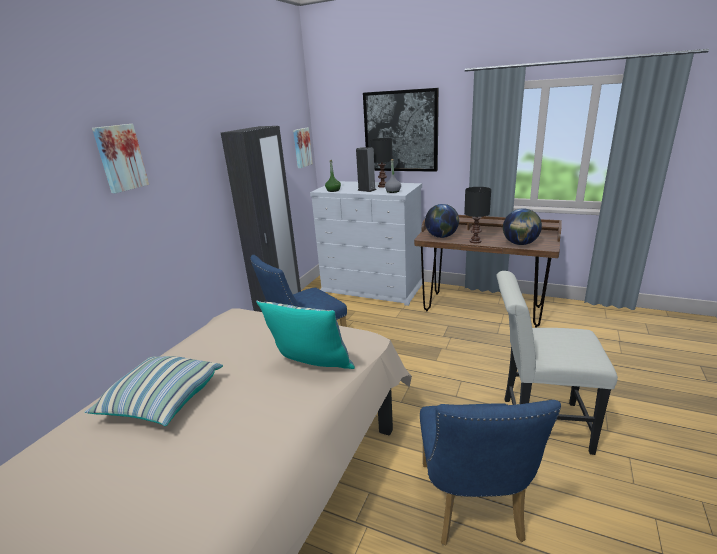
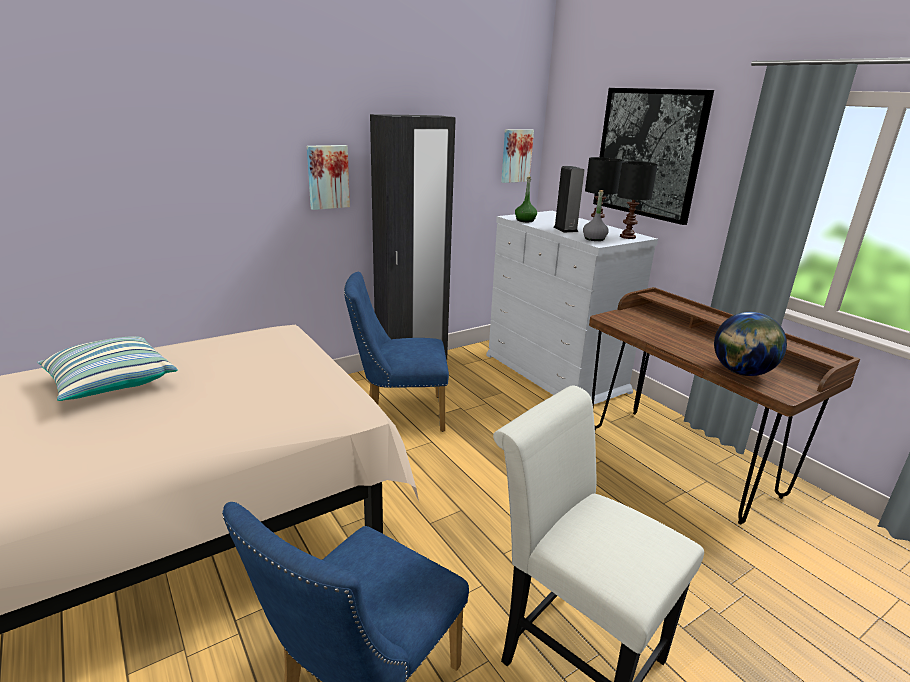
camera: 30 degrees right, 0 degrees up
(120, 158) = (221, 122): picture -> picture (327, 177)
(312, 367) = (260, 412): pillow -> none
(441, 236) = (634, 324): globe -> none
(475, 241) = (674, 345): black table lamp -> black table lamp (628, 237)

